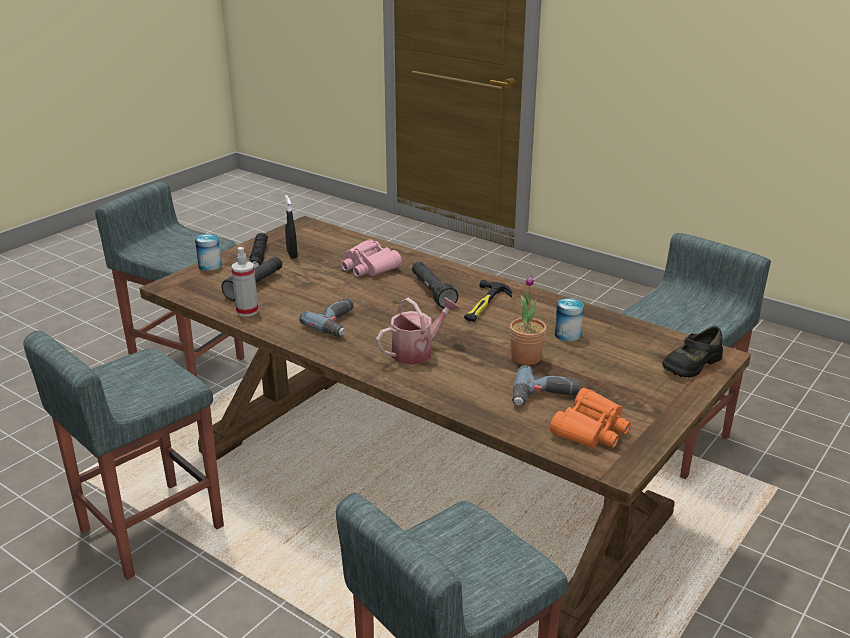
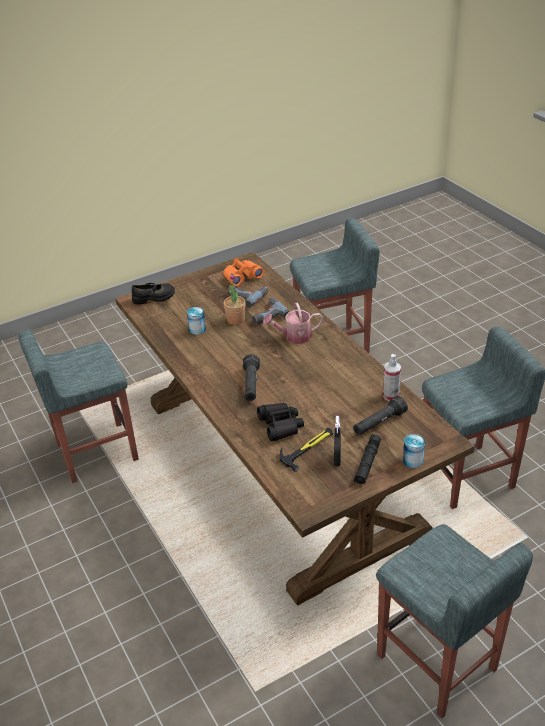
camera: 155 degrees left, 10 degrees up
(338, 323) = (331, 370): power drill -> power drill (267, 315)
(369, 267) = (280, 425): pink binoculars -> black binoculars
(484, 305) = (225, 364): hammer -> hammer (307, 448)

